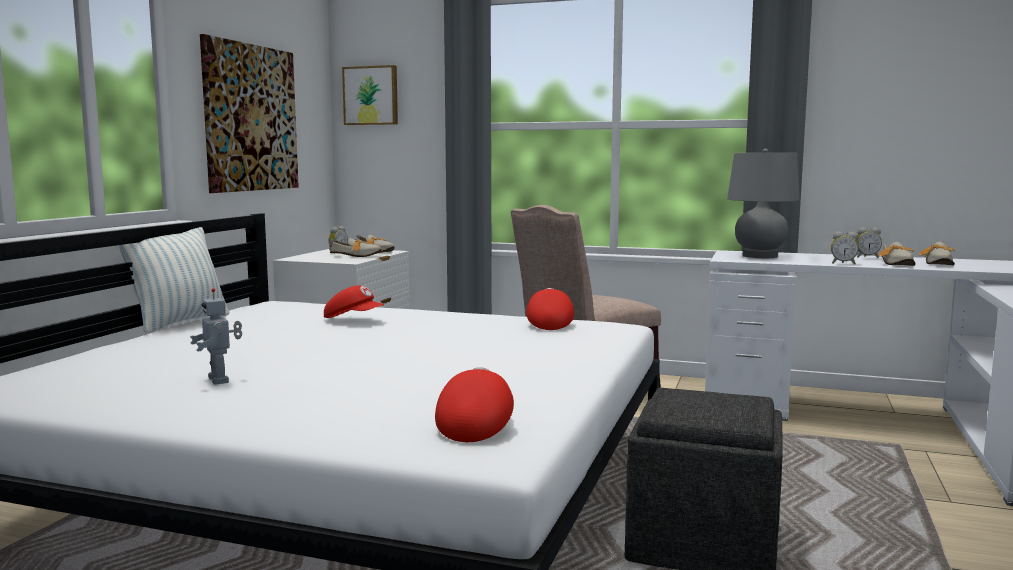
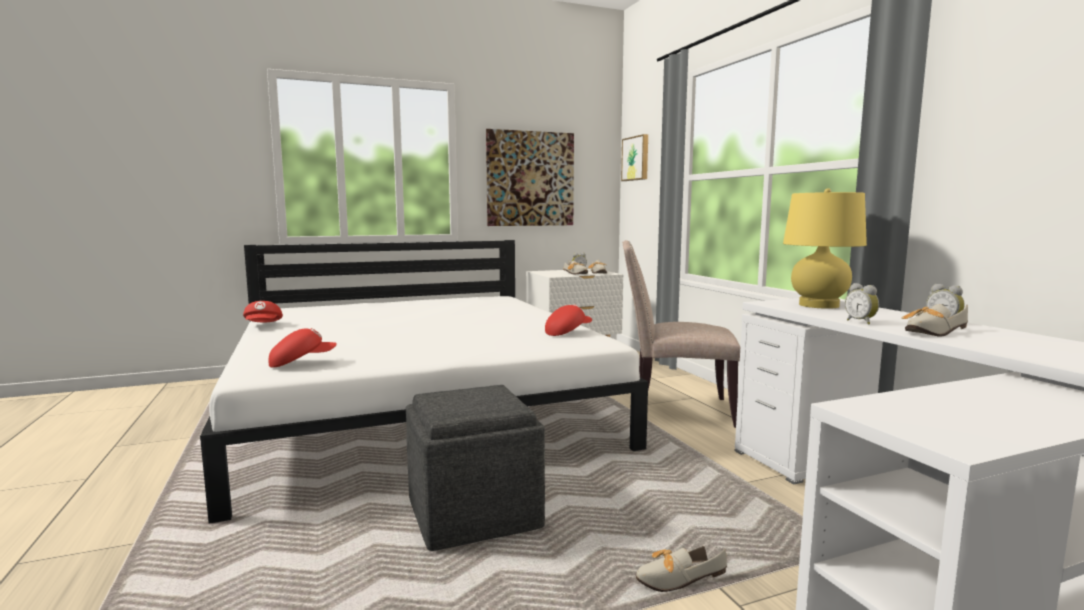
camera: 50 degrees right, 0 degrees up
(179, 322) = (427, 298): pillow -> none
(220, 380) = (332, 322): toy robot -> none
(354, 319) = (487, 309): red cap -> red cap (264, 325)
(760, 256) = (818, 305): grey table lamp -> yellow table lamp
(939, 263) = (1002, 341): shoe -> shoe (673, 579)

